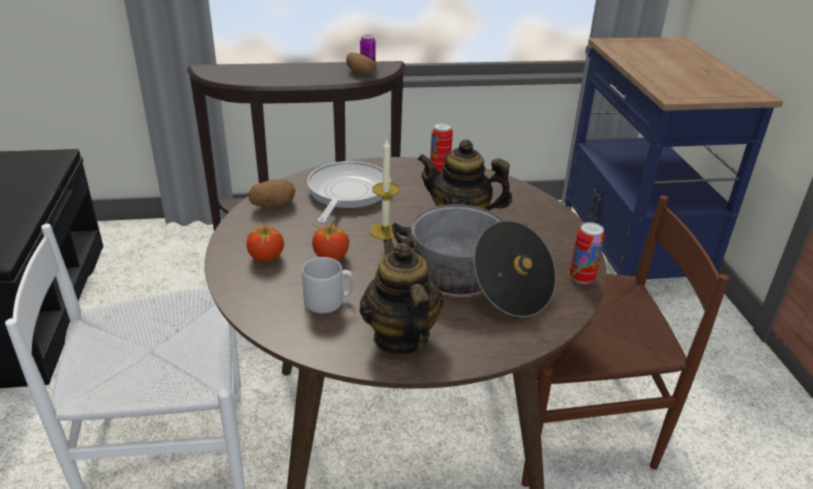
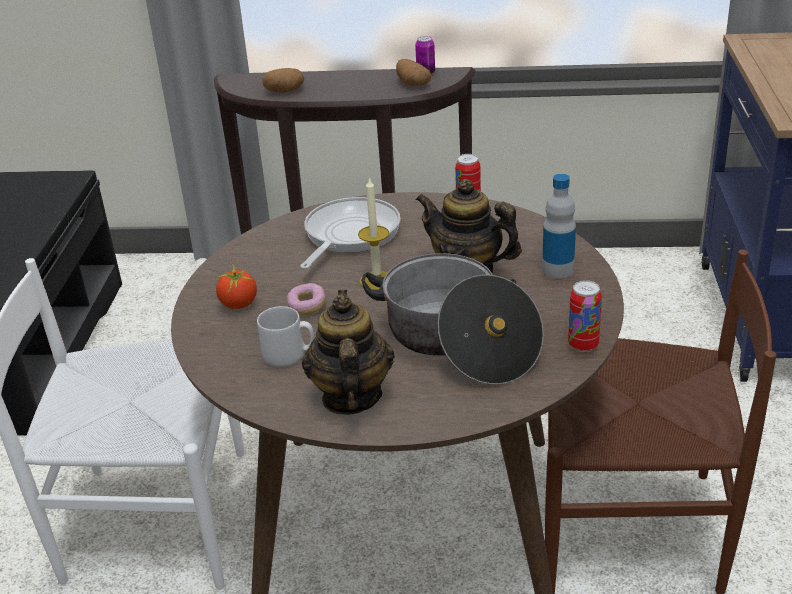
camera: 15 degrees right, 0 degrees up
(273, 205) = (263, 246): potato -> potato (284, 91)
(330, 256) = (307, 306): tomato -> donut
(533, 216) = (558, 270): none -> bottle

